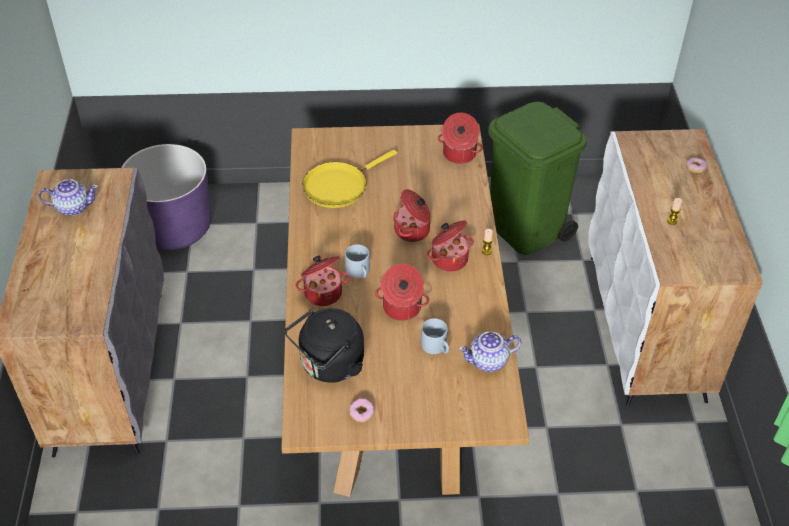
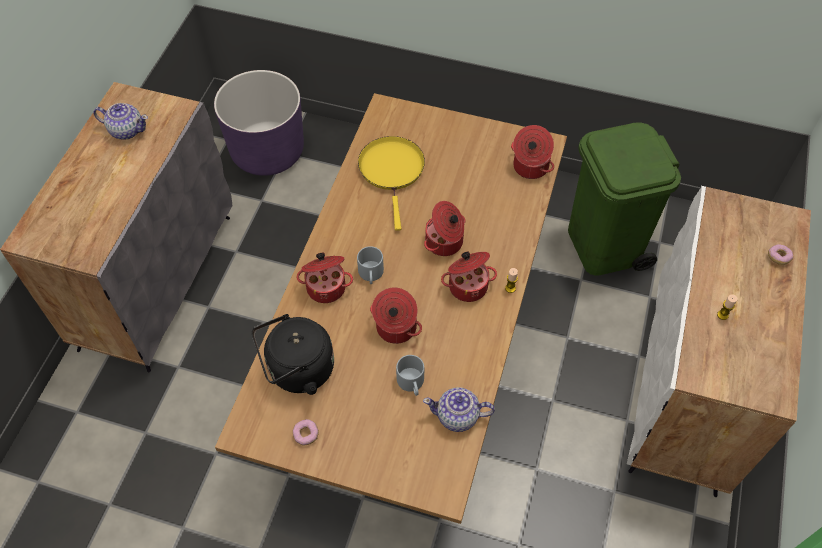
camera: 20 degrees right, 10 degrees up
(338, 186) = (392, 171): yellow frying pan -> yellow frying pan turned 105 degrees clockwise

